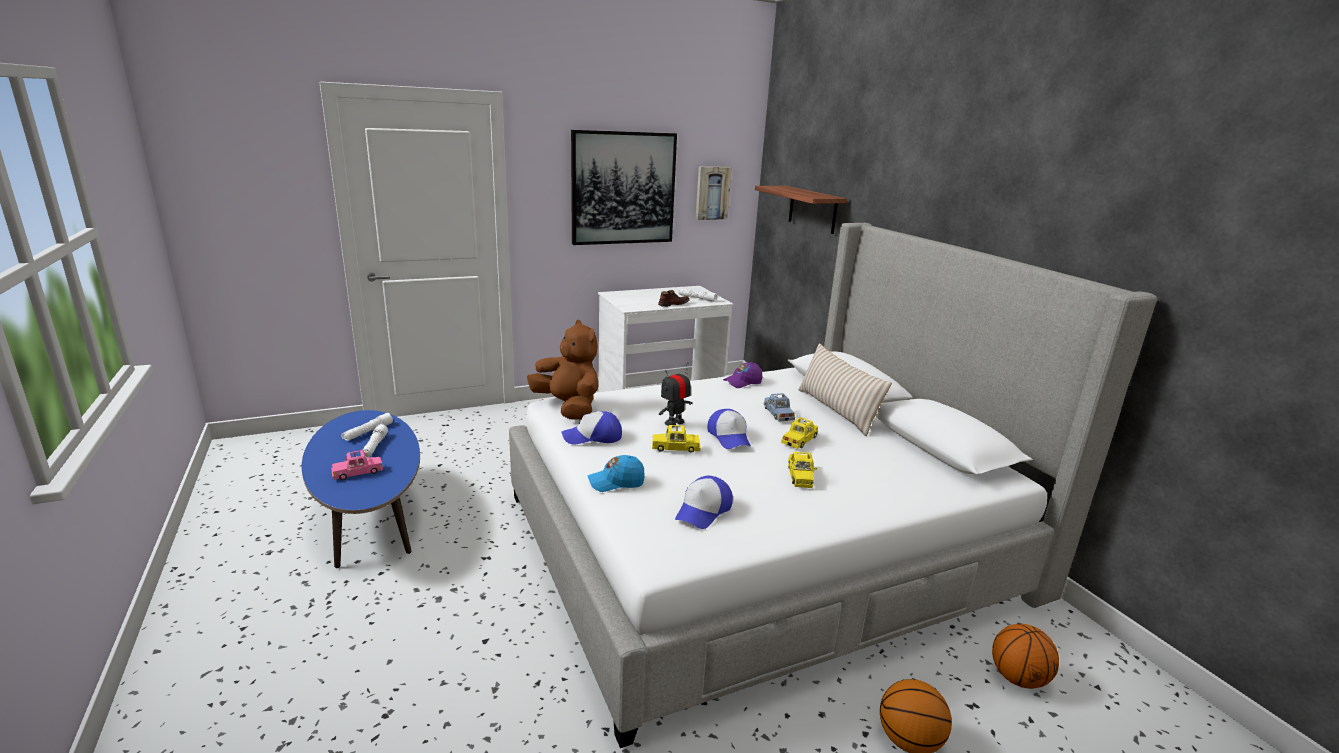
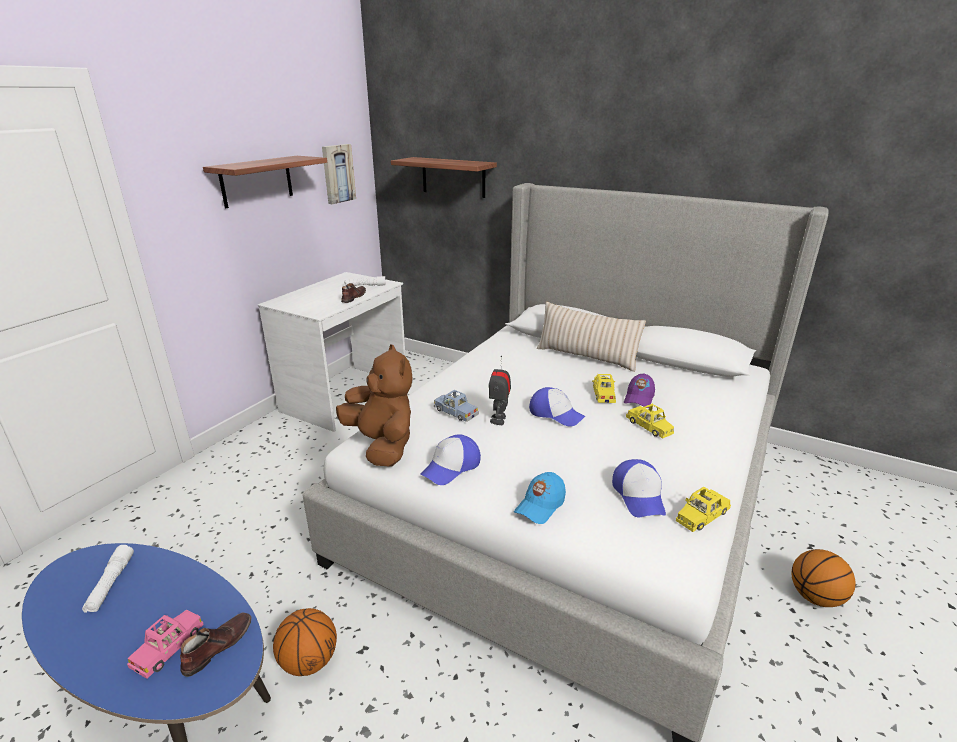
camera: 35 degrees left, 5 degrees up
(374, 447) = (147, 599): white flashlight -> none
(378, 483) = (218, 646): none -> brown shoe
(568, 408) = (382, 445): brown plush toy -> brown plush toy turned 45 degrees clockwise
(623, 188) = (256, 181): picture -> shelf
(675, 448) = (532, 444): yellow toy car -> yellow toy car (701, 516)
(742, 382) = (489, 357): purple cap -> purple cap (639, 398)
(777, 413) = (555, 376): blue toy car -> blue toy car (455, 412)
(1017, 678) = (806, 511): basketball -> basketball (309, 662)

